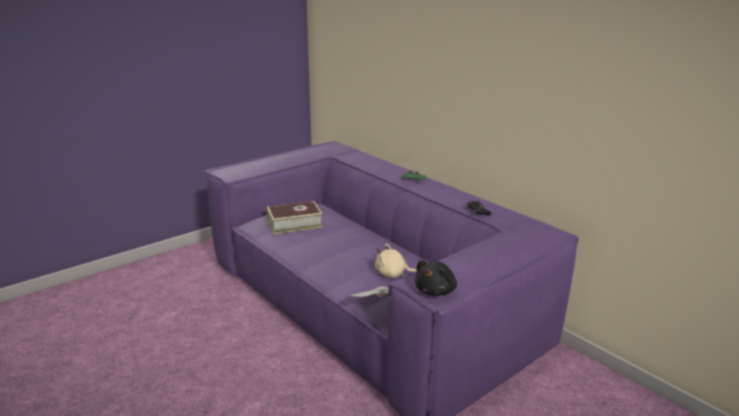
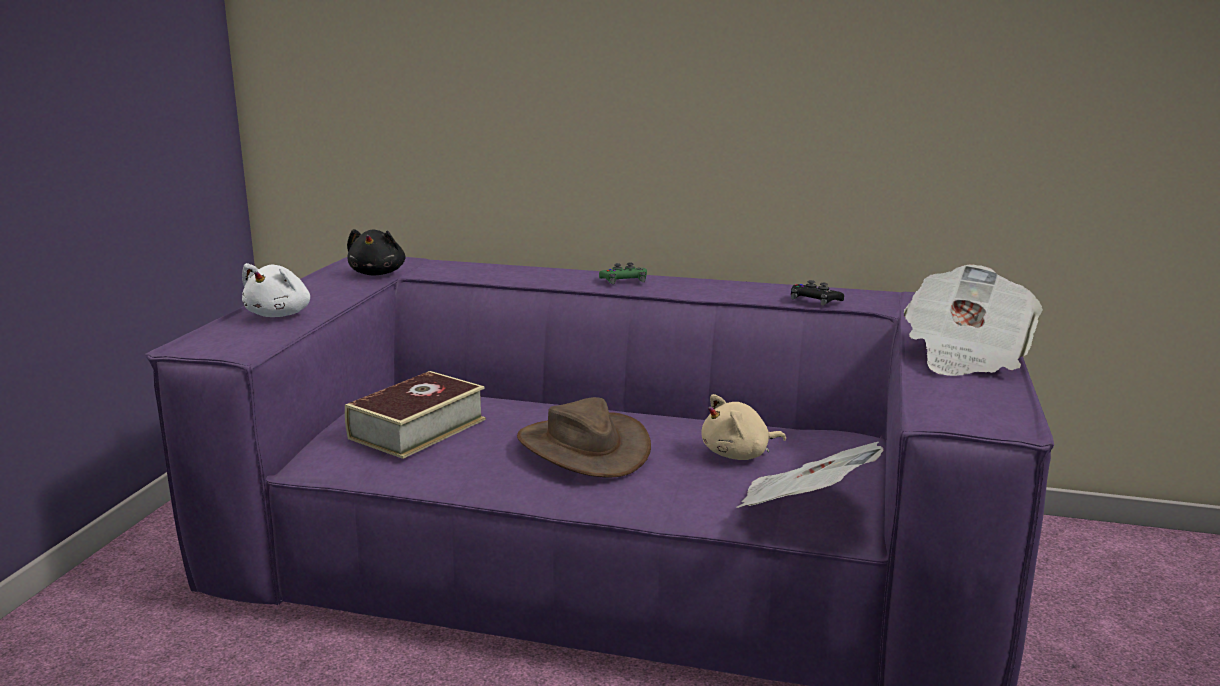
camera: 35 degrees left, 5 degrees down
(265, 164) = (280, 314): none -> white plush toy
(338, 250) = (583, 448): none -> brown hat
(436, 290) = (991, 418): black plush toy -> black plush toy (378, 273)
(486, 259) = (965, 356): none -> newspaper

